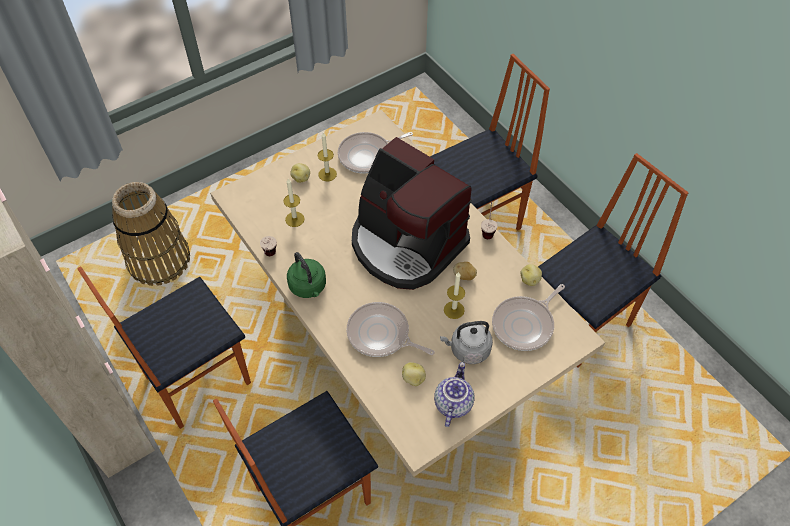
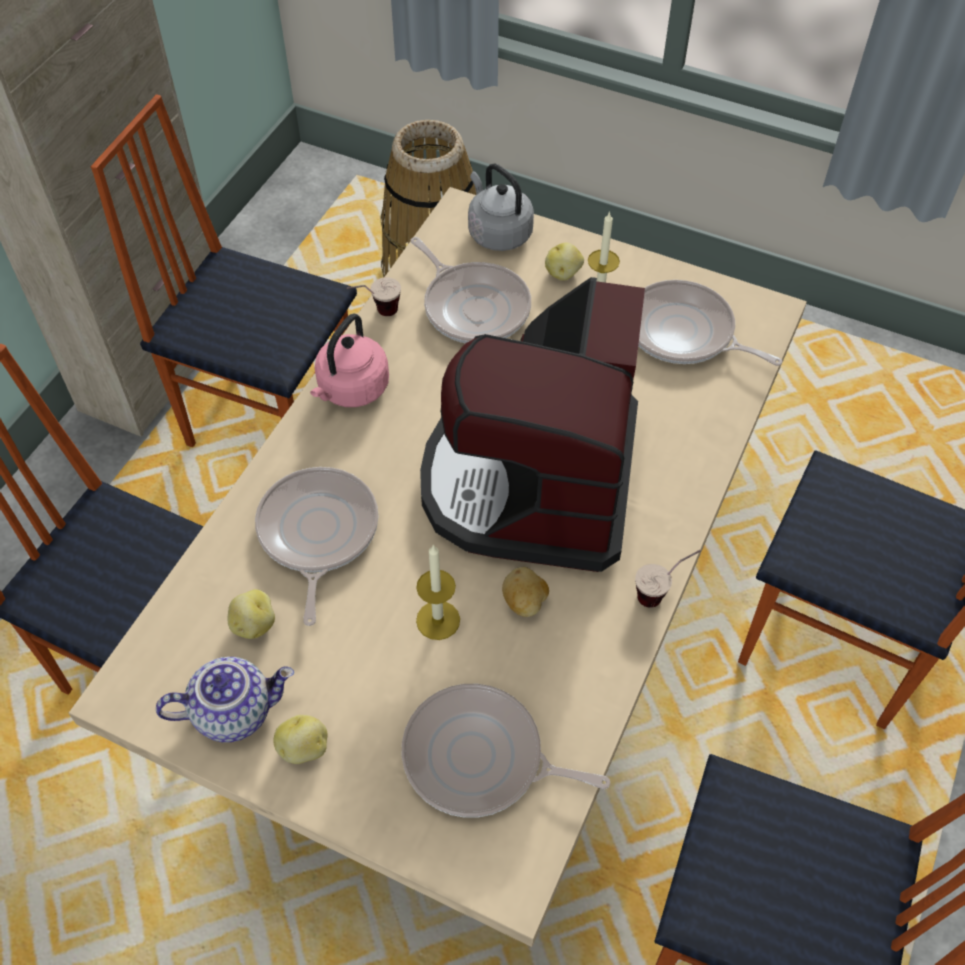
camera: 60 degrees right, 0 degrees up
(294, 219) = (473, 306): candle -> frying pan
(308, 287) = (351, 390): green kettle -> pink kettle
(468, 350) = (363, 683): grey kettle -> grey kettle (498, 233)
(530, 280) = (594, 721): potato -> potato (304, 748)

